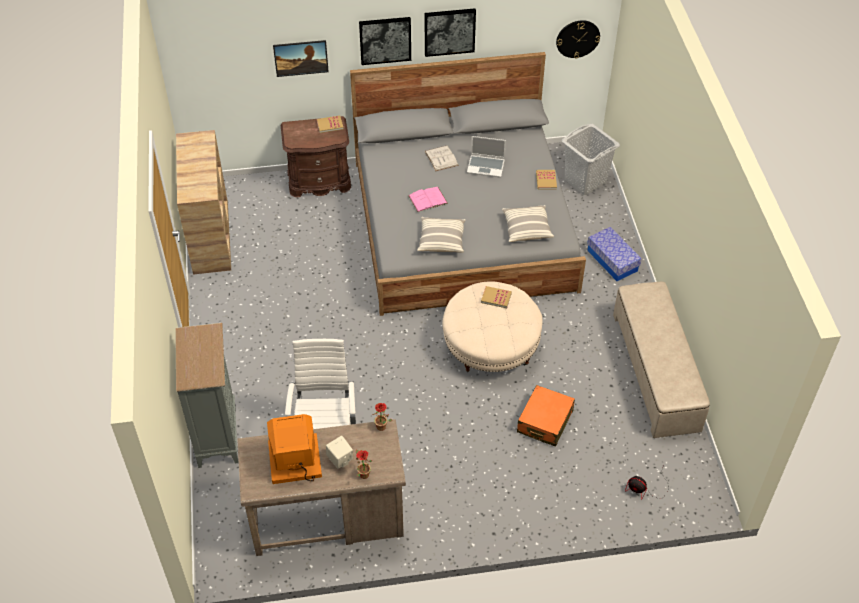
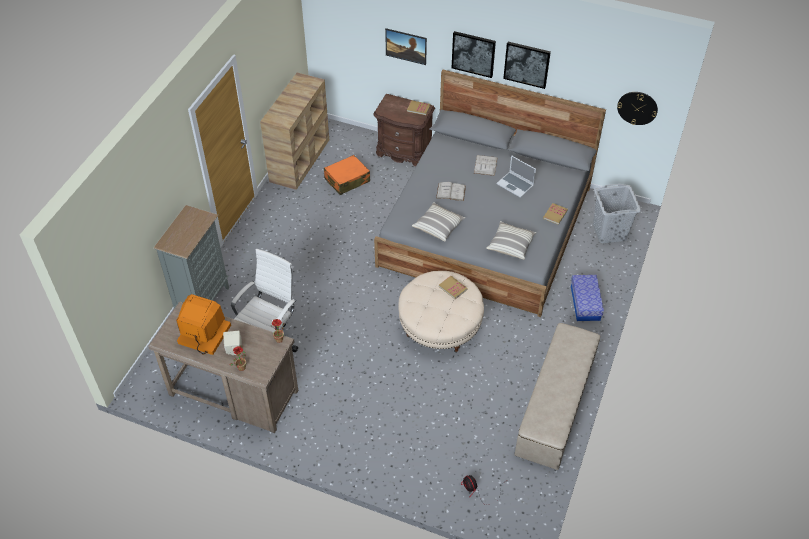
camera: 30 degrees right, 0 degrees up
(428, 199) = (451, 192): pink book -> white book
(544, 421) = (438, 401): orange suitcase -> orange suitcase (347, 180)

